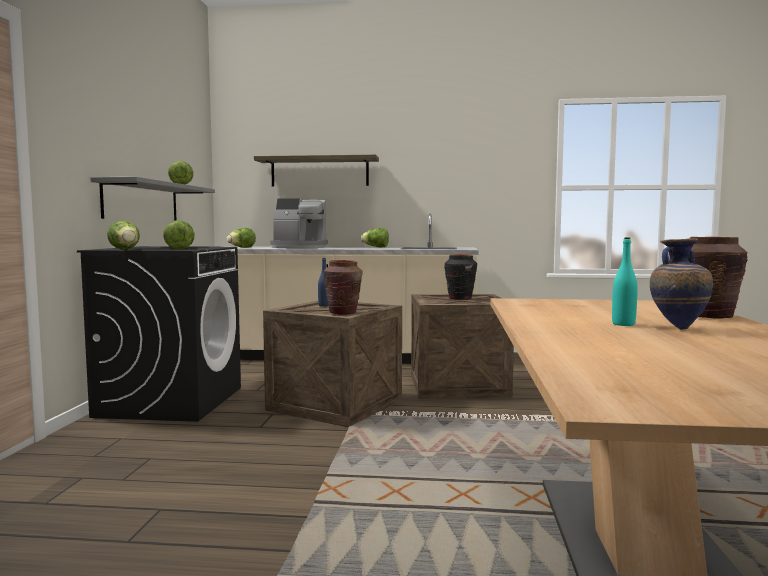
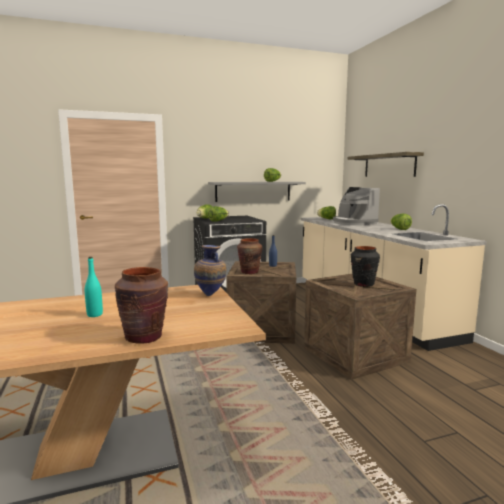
camera: 65 degrees right, 5 degrees up
(678, 328) = (79, 327): vase -> vase (211, 295)

